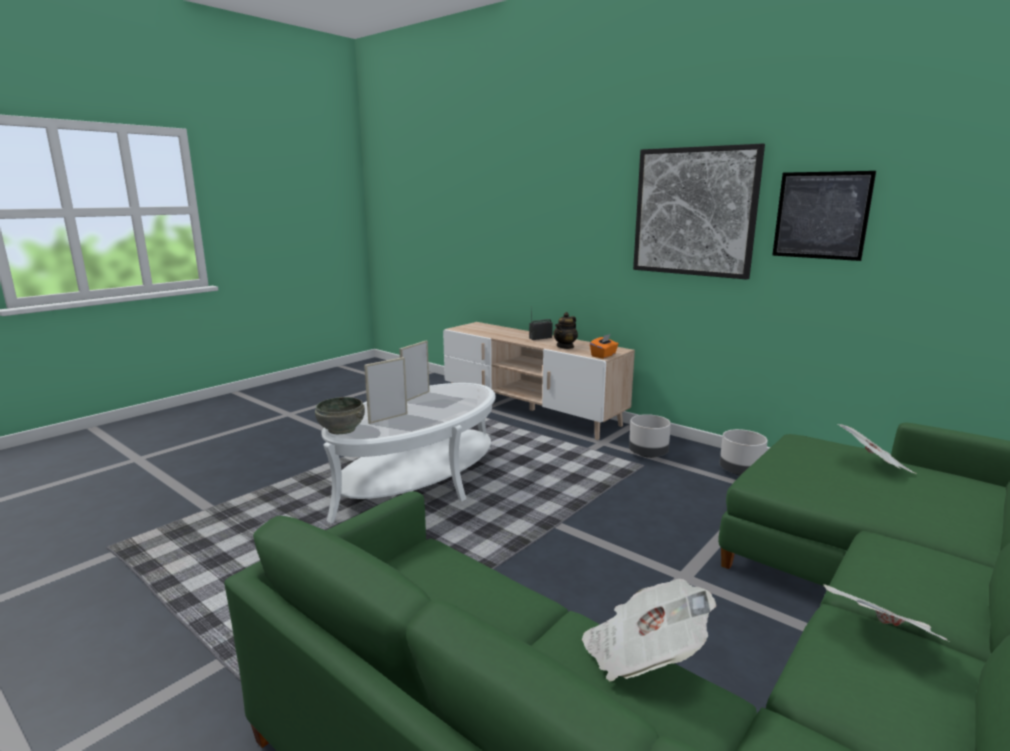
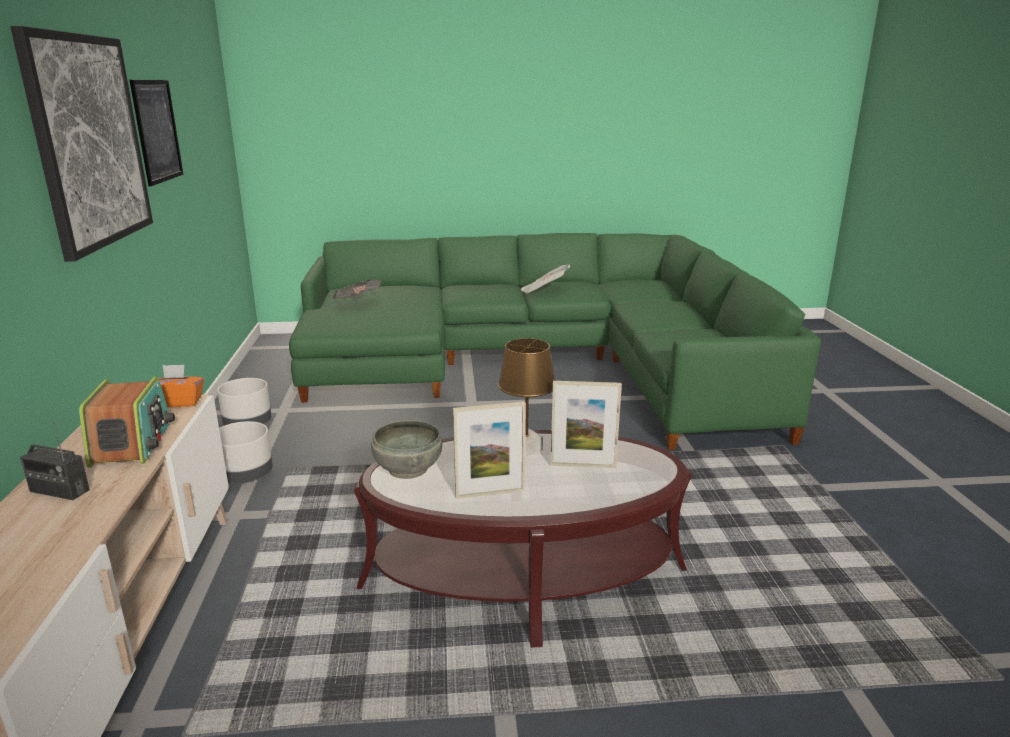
camera: 135 degrees left, 5 degrees up
(342, 429) = (658, 469): grey bowl -> grey bowl (407, 469)
(419, 481) = (523, 577): white coffee table -> brown coffee table
(431, 415) = (526, 448): none -> brown table lamp
(565, 346) = (133, 443): teapot -> radio
(643, 654) = (638, 307): newspaper -> none

